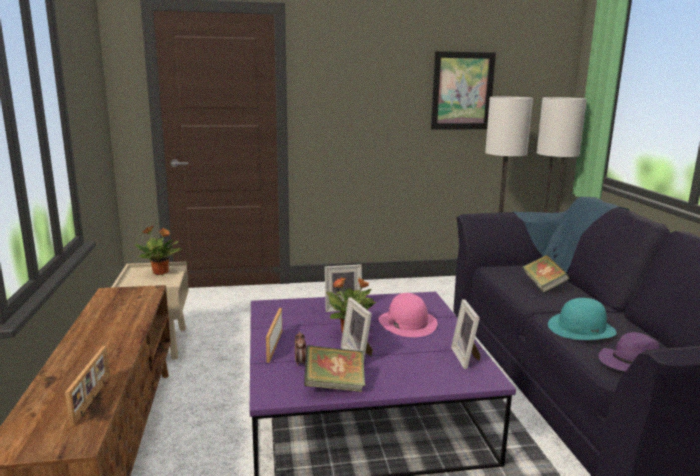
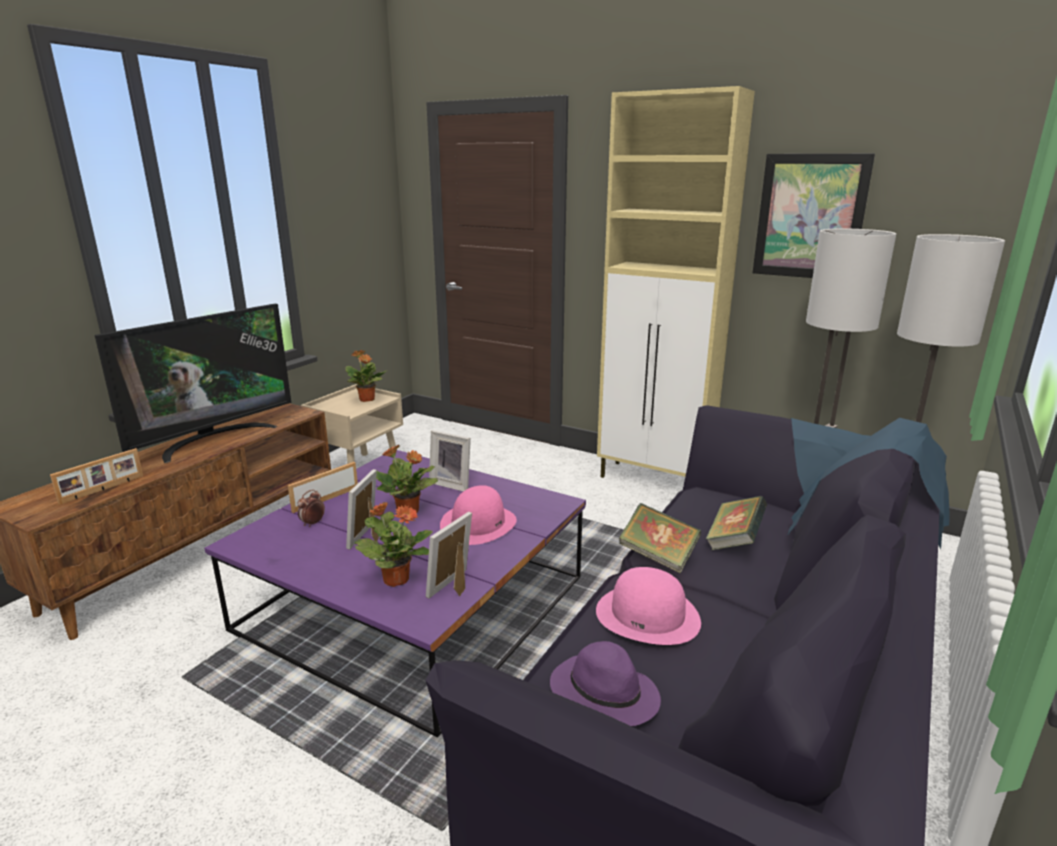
camera: 40 degrees right, 5 degrees up
(107, 330) = (213, 439): none -> television
(334, 385) = (293, 557): book -> book (658, 556)
(382, 286) = (654, 480): none -> beige cabinet
(427, 368) = (395, 579): none -> potted plant
(581, 328) = (648, 615): turquoise hat -> pink hat

